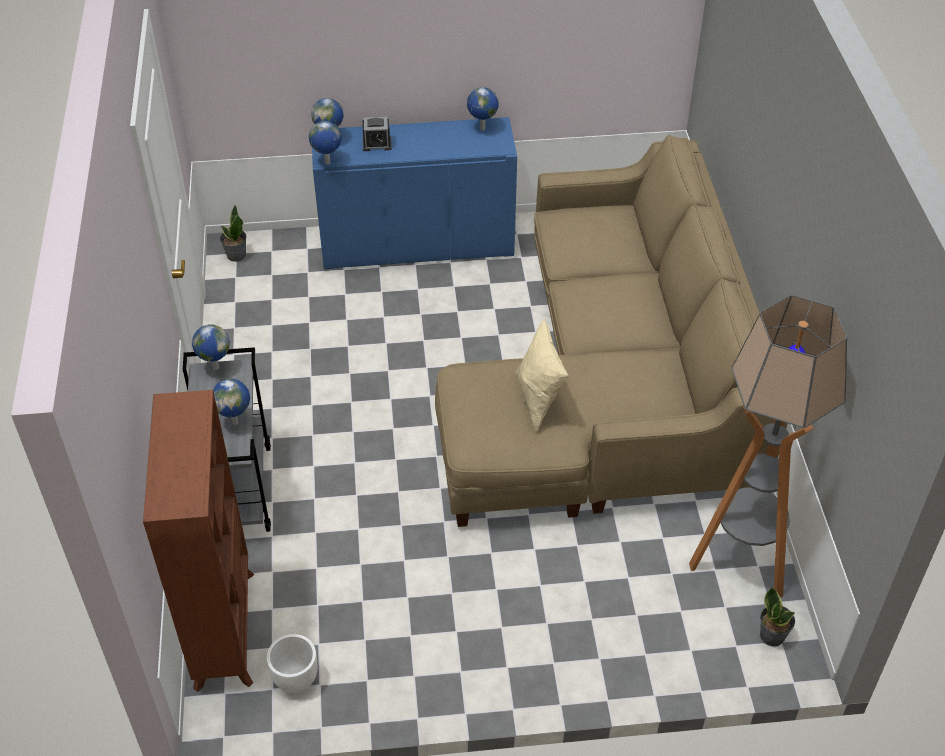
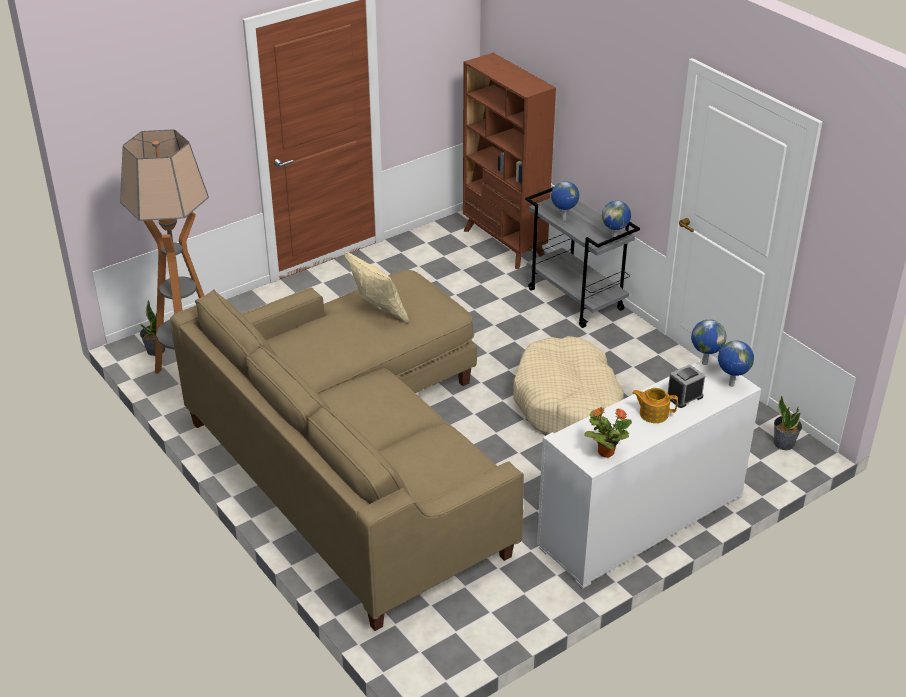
camera: 150 degrees right, 10 degrees down
(295, 679) = (442, 240): white planter -> none
(373, 365) = (568, 404): none -> beige dog bed
(415, 141) = (653, 413): none -> teapot
(417, 244) = (641, 521): blue cabinet -> white cabinet
(482, 128) = (605, 452): globe -> potted plant

